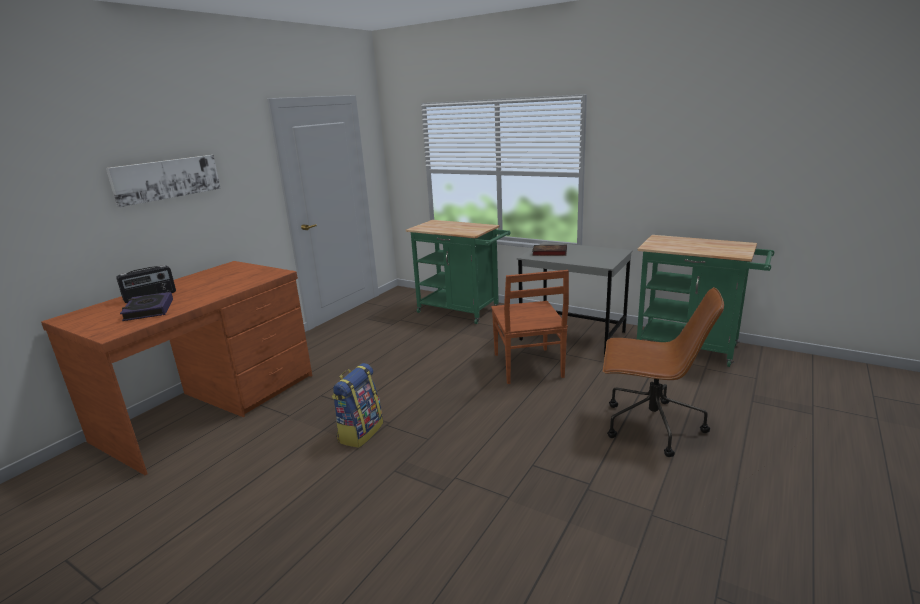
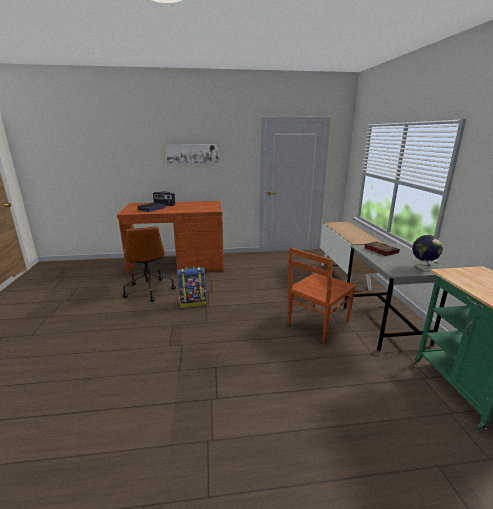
camera: 50 degrees right, 0 degrees up
(462, 311) = (344, 276): green cart -> cabinet
(607, 253) = (423, 267): none -> globe
(650, 426) = (313, 406): brown office chair -> brown office chair (149, 289)

